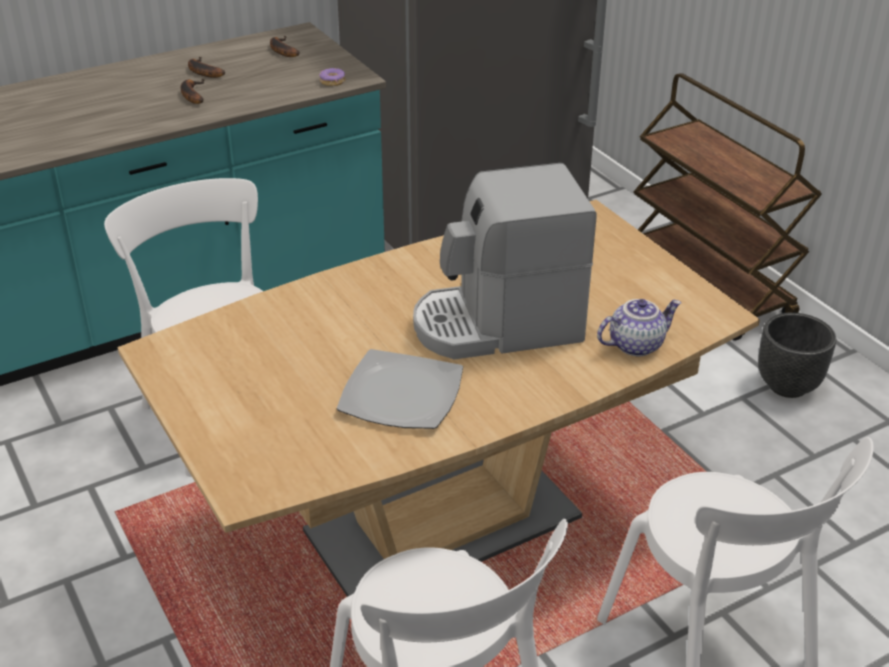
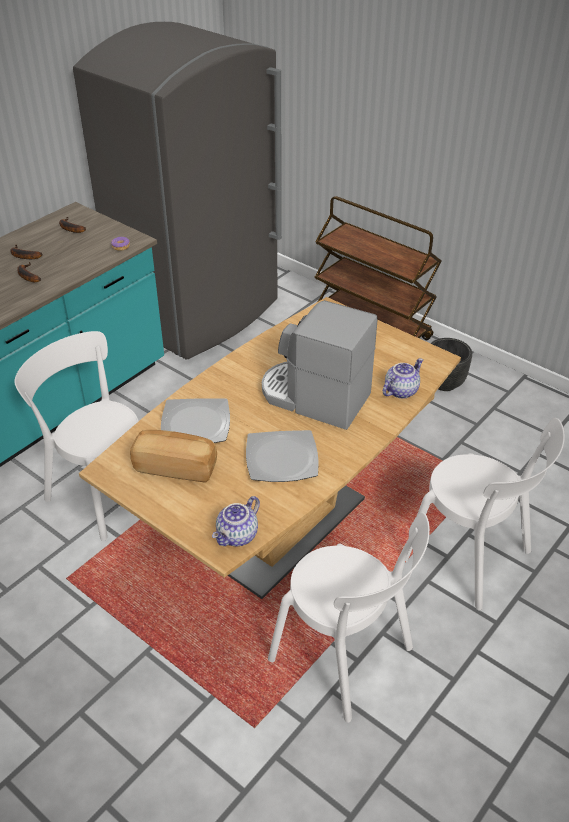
camera: 20 degrees left, 5 degrees up
(247, 370) = (176, 467): none -> bread
(274, 481) = (238, 536): none -> teapot
(310, 322) = (196, 423): none -> plate
(497, 325) = (314, 397): coffee machine -> coffee machine turned 60 degrees clockwise

